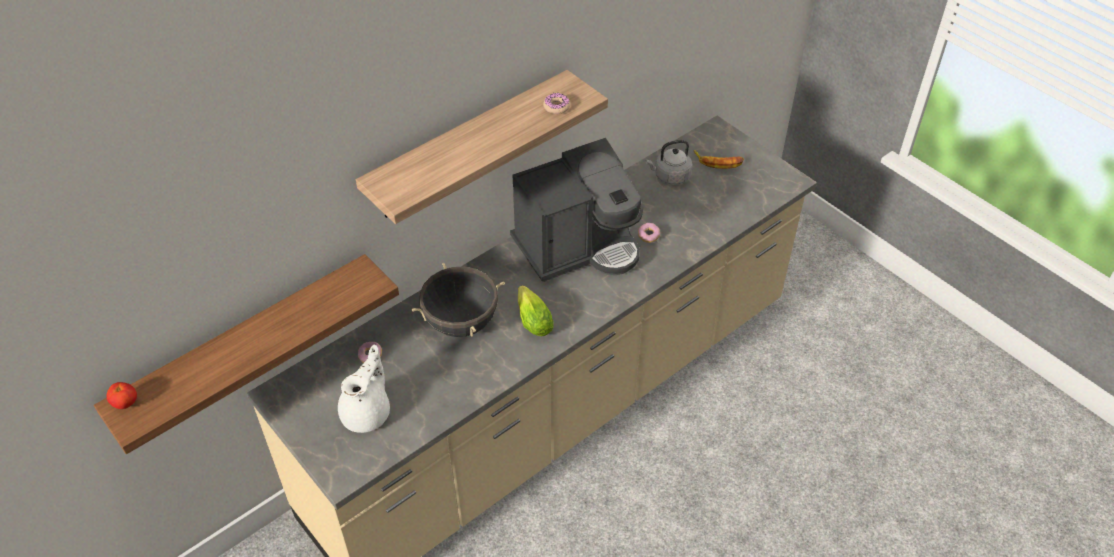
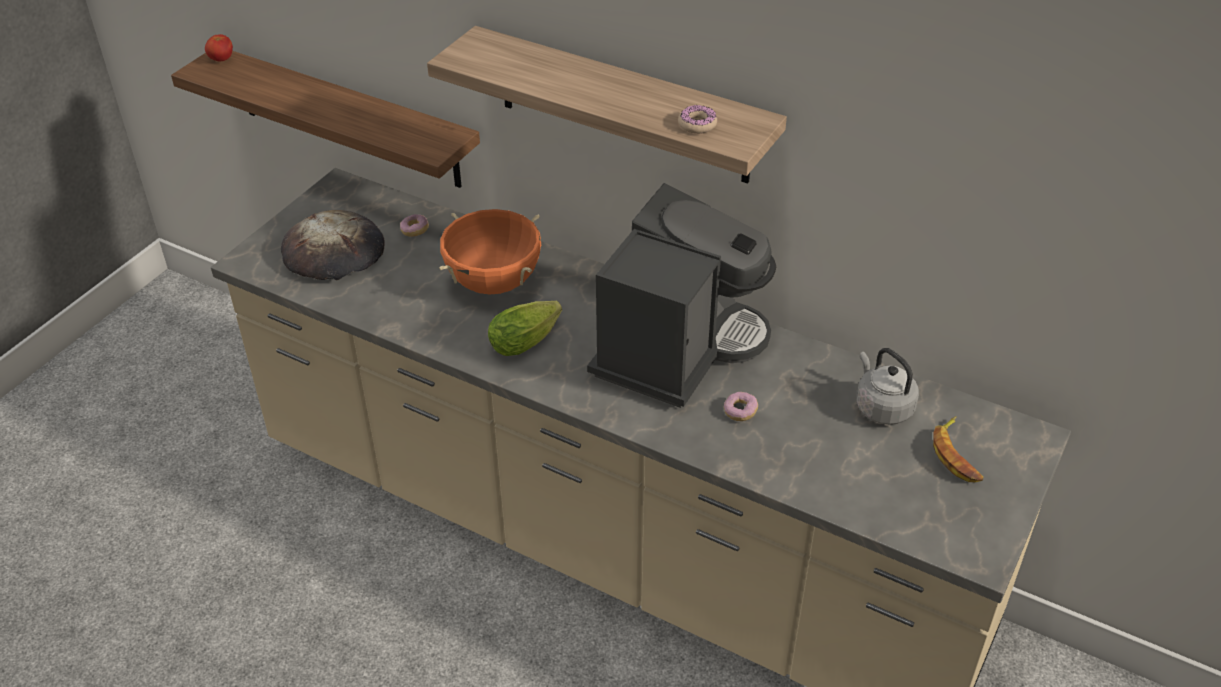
camera: 70 degrees right, 5 degrees down
(368, 413) = (334, 253): white teapot -> bread
(461, 323) = (494, 282): black cooking pot -> orange cooking pot
(578, 247) = (677, 347): coffee machine -> coffee machine turned 105 degrees counterclockwise

